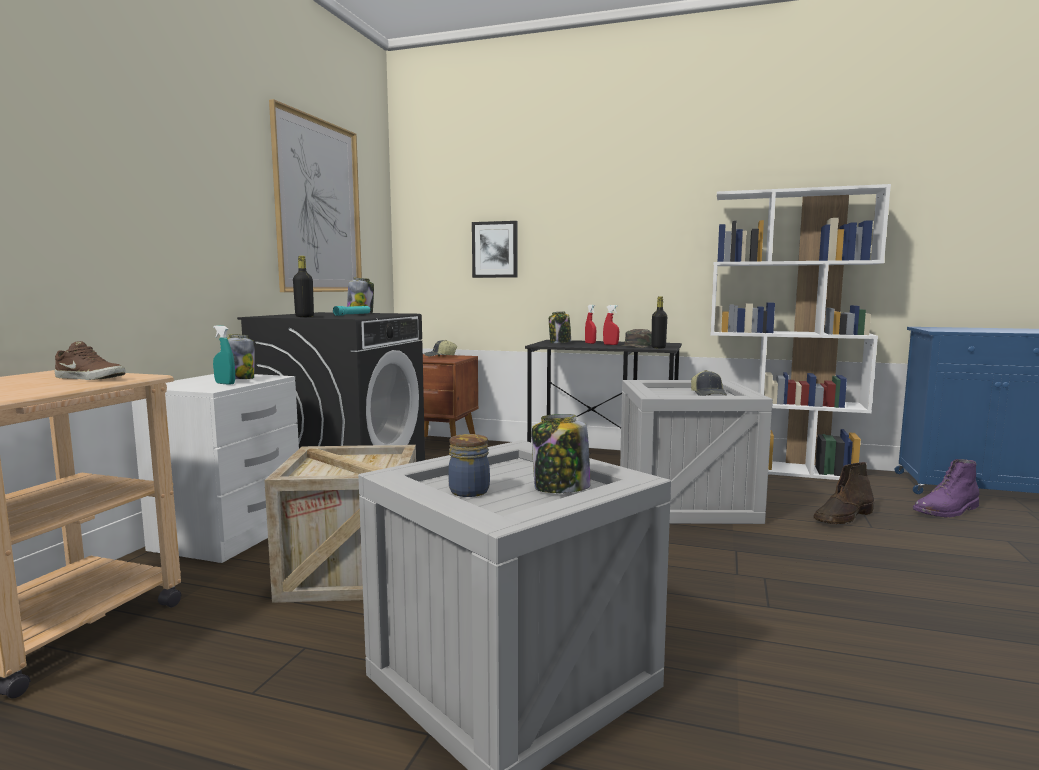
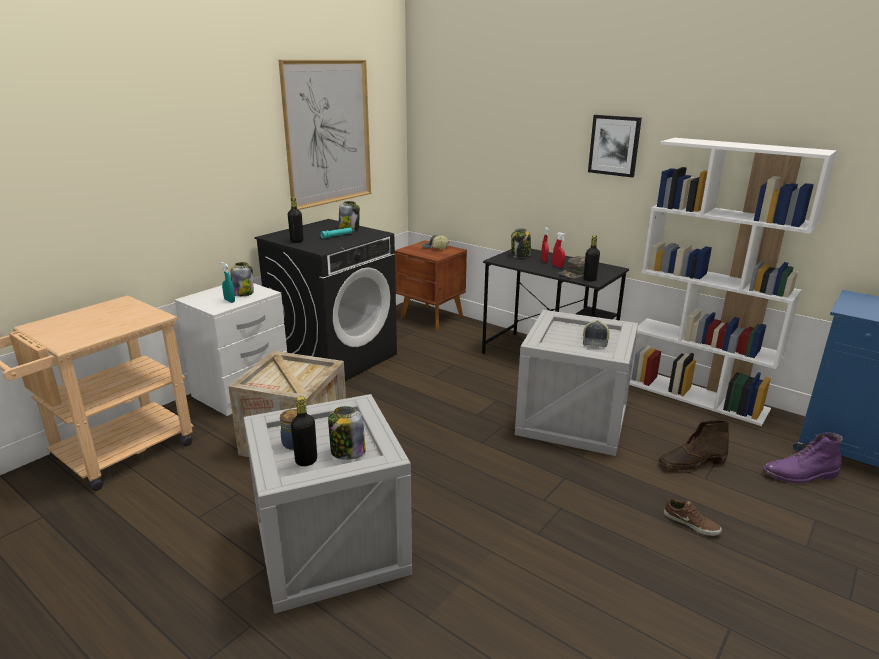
camera: 20 degrees right, 15 degrees up
(92, 378) = (132, 316): brown shoe -> brown shoe (691, 523)
(495, 249) = (484, 160): picture -> picture (614, 145)
(512, 503) = (306, 461): none -> black bottle

